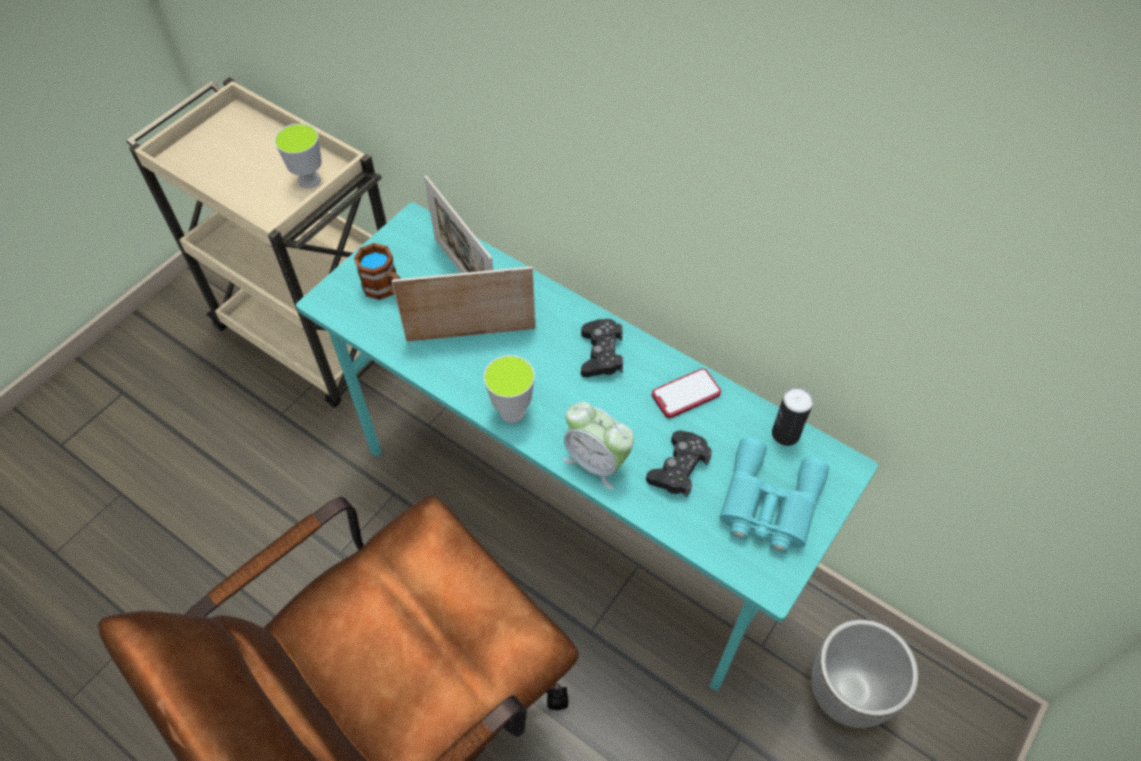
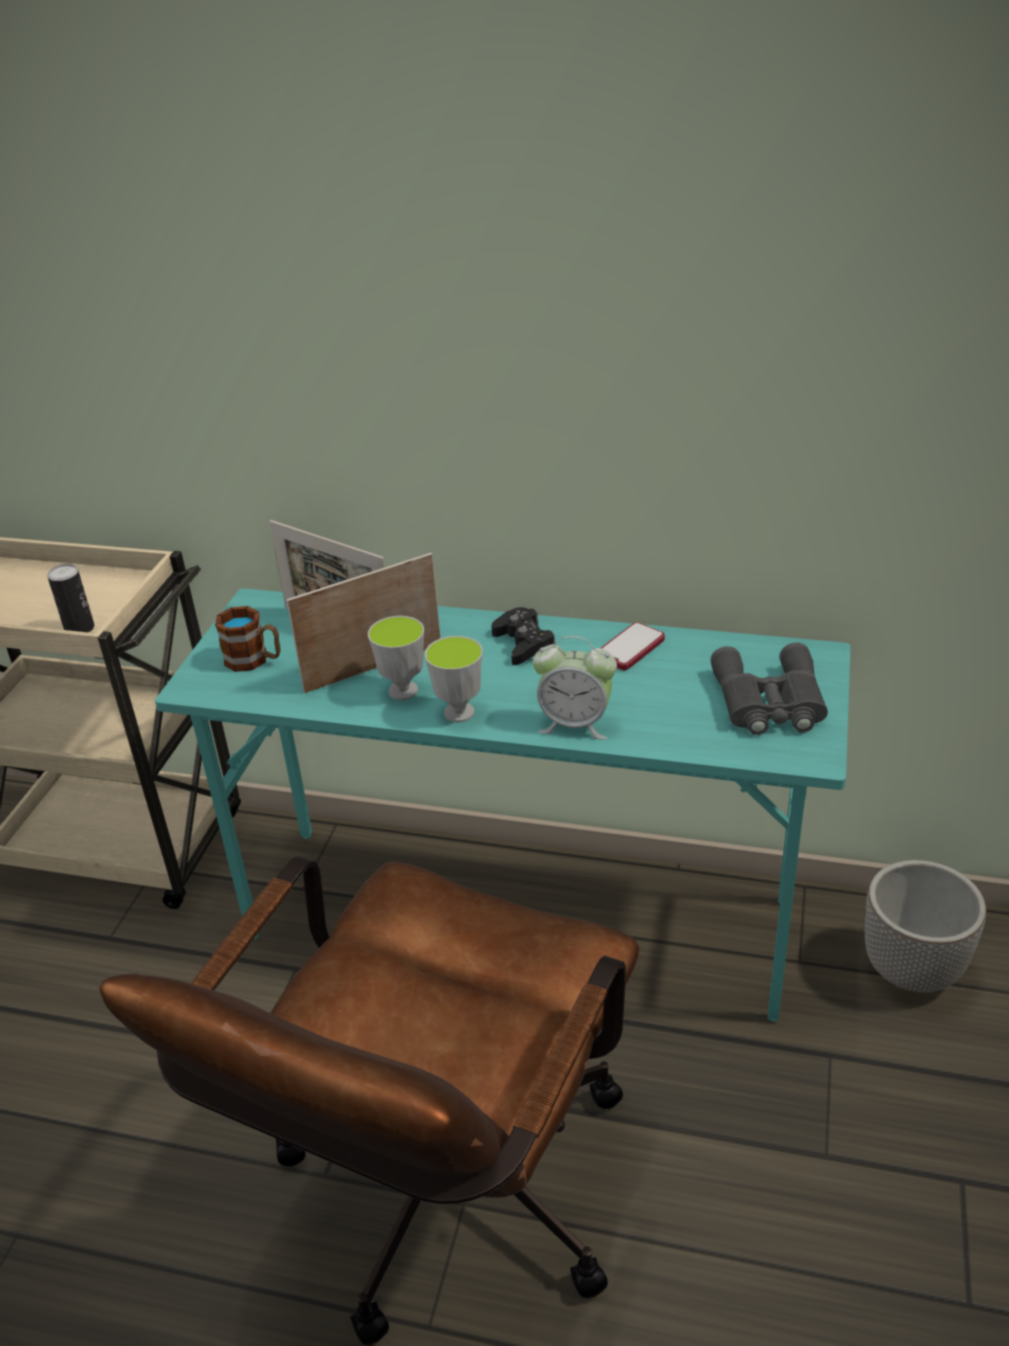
camera: 20 degrees left, 20 degrees down
(309, 180) = (114, 595): cup -> cup (403, 691)
(678, 468) = (662, 703): black game controller -> none
(768, 505) = (769, 702): turquoise binoculars -> grey binoculars
(785, 434) = (748, 648): can -> can (79, 628)

